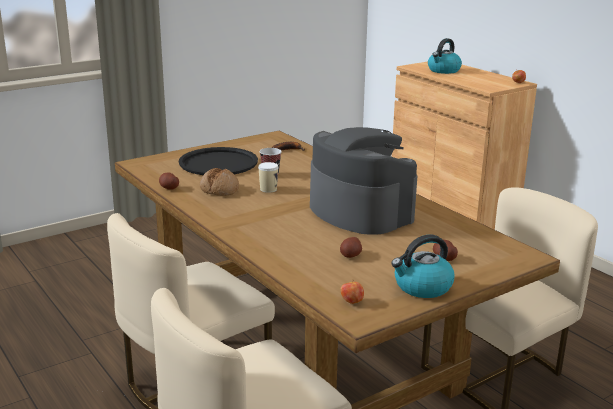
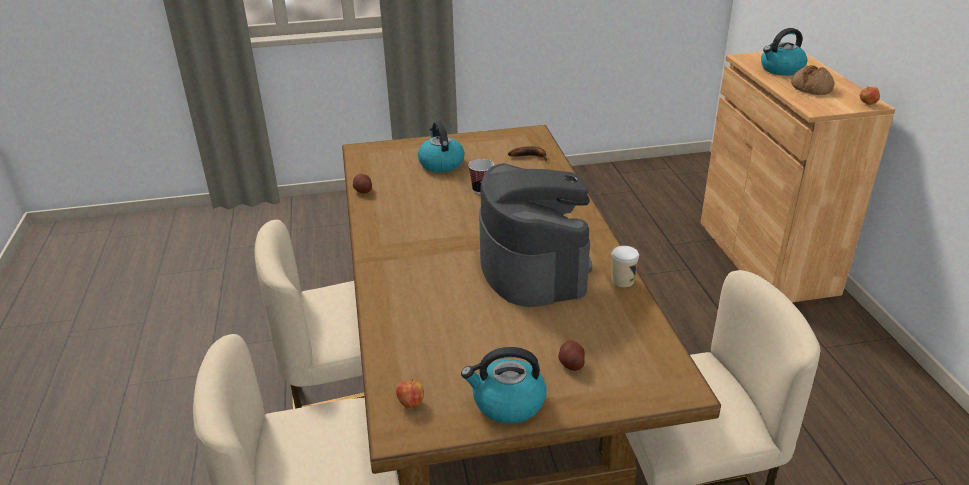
camera: 25 degrees right, 10 degrees up
(218, 163) = (441, 163): black tray -> kettle
(219, 189) = (411, 202): bread -> bread (811, 88)
(268, 189) = (461, 212): cup -> cup (622, 281)
(351, 255) = (468, 332): potato -> none

